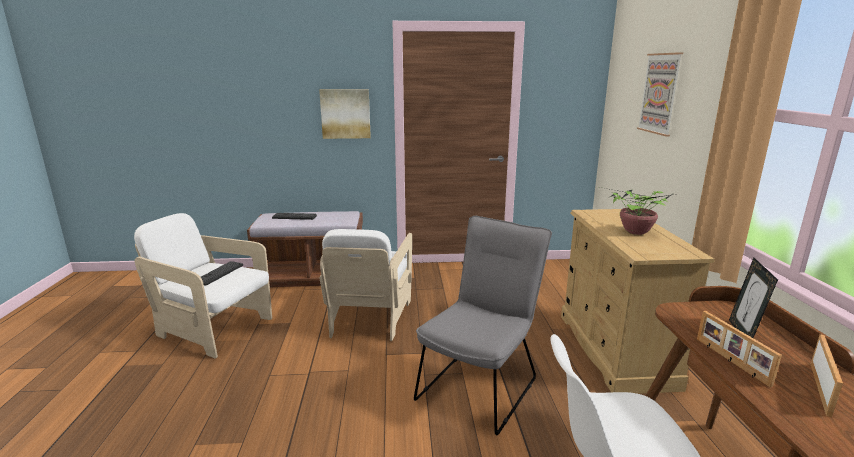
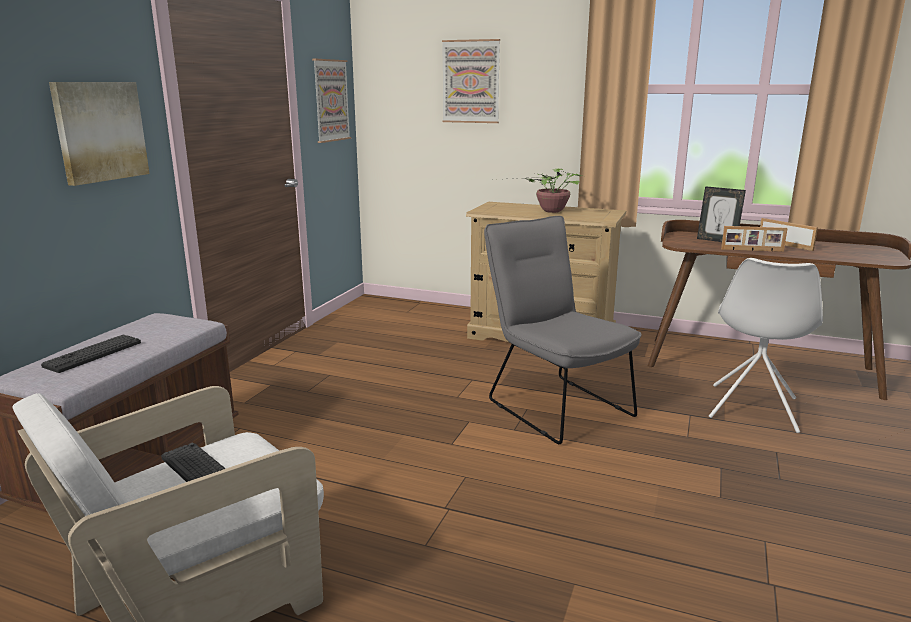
camera: 65 degrees left, 0 degrees up
(369, 317) = (345, 438): white armchair -> none
(566, 102) = (331, 100): none -> picture

